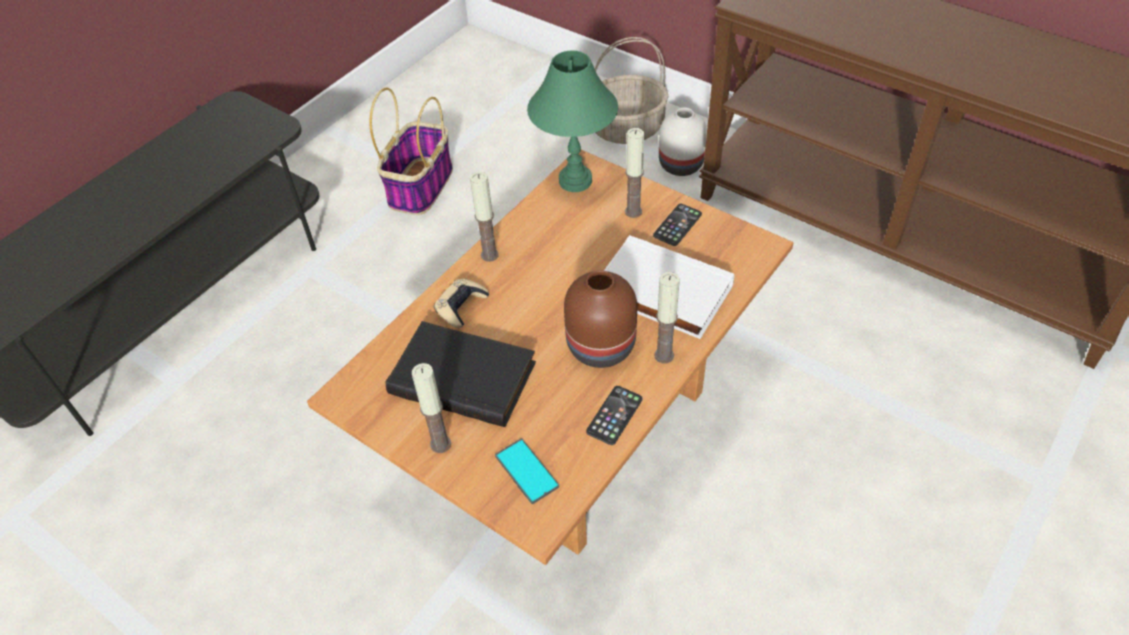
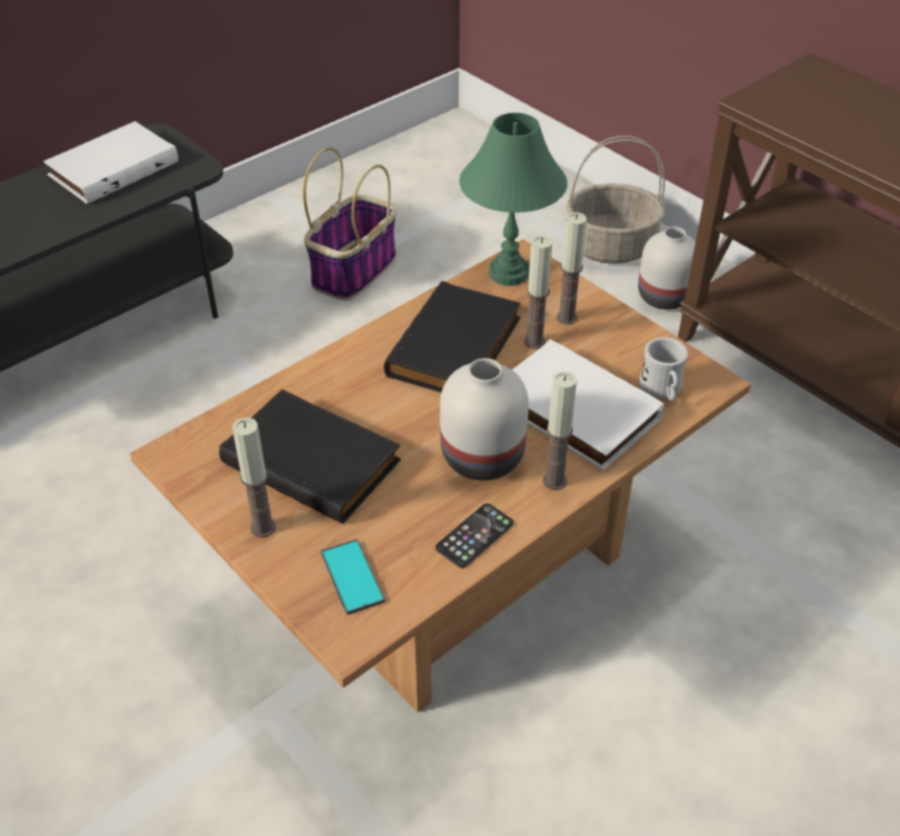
camera: 10 degrees right, 5 degrees down
(203, 139) = (113, 167): none -> white book
(461, 306) = (334, 384): beige game controller -> none
(489, 255) = (384, 335): candle -> candle (534, 342)
(552, 255) = (457, 348): none -> black book
(600, 344) = (483, 455): brown vase -> white vase
(677, 225) = (614, 341): phone -> none
(727, 261) = (662, 391): none -> white mug

